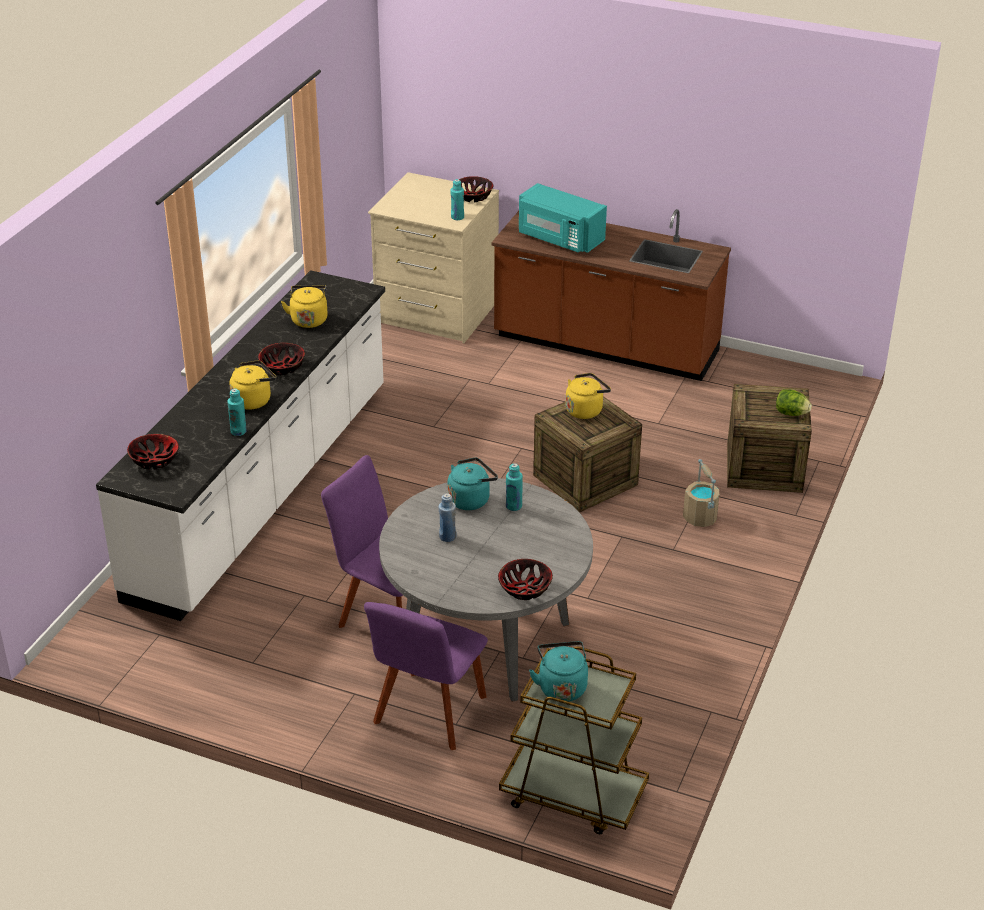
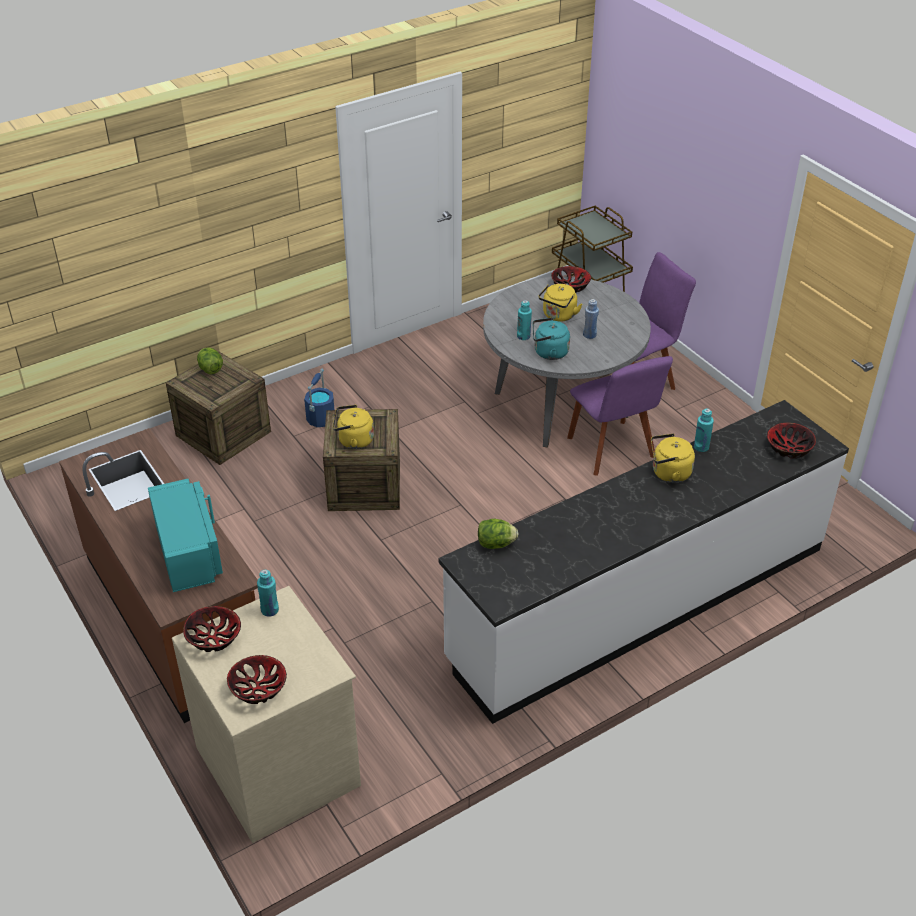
camera: 145 degrees left, 5 degrees up
(282, 368) = (619, 497): bowl -> bowl (258, 688)
(309, 319) = (551, 547): yellow kettle -> yellow kettle (558, 316)
(351, 307) = (495, 544): none -> lettuce
(561, 686) = (602, 234): turquoise kettle -> none
(700, 518) = (321, 419): beige bucket -> blue bucket

